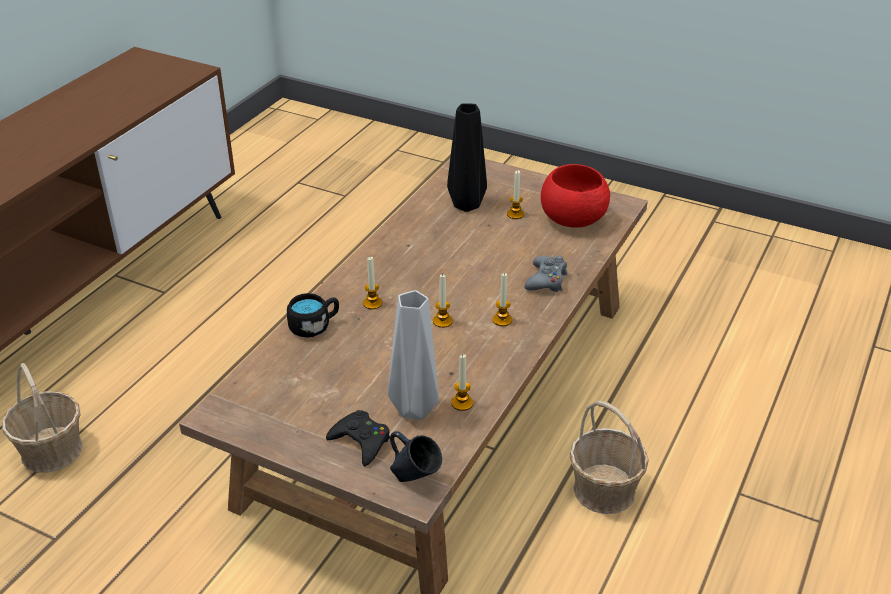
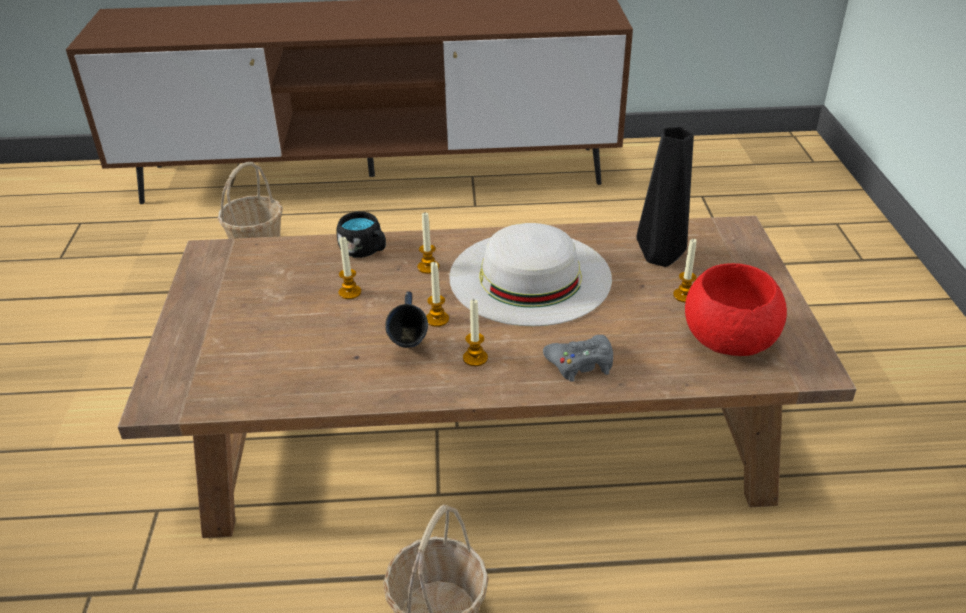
camera: 60 degrees right, 0 degrees up
(361, 441) = (214, 341): black game controller -> none
(414, 411) = (279, 355): grey vase -> none
(414, 479) = (177, 394): blue mug -> blue mug (410, 350)
(433, 263) = (530, 277): none -> white hat
(462, 403) = (311, 382): candle -> candle (350, 292)

